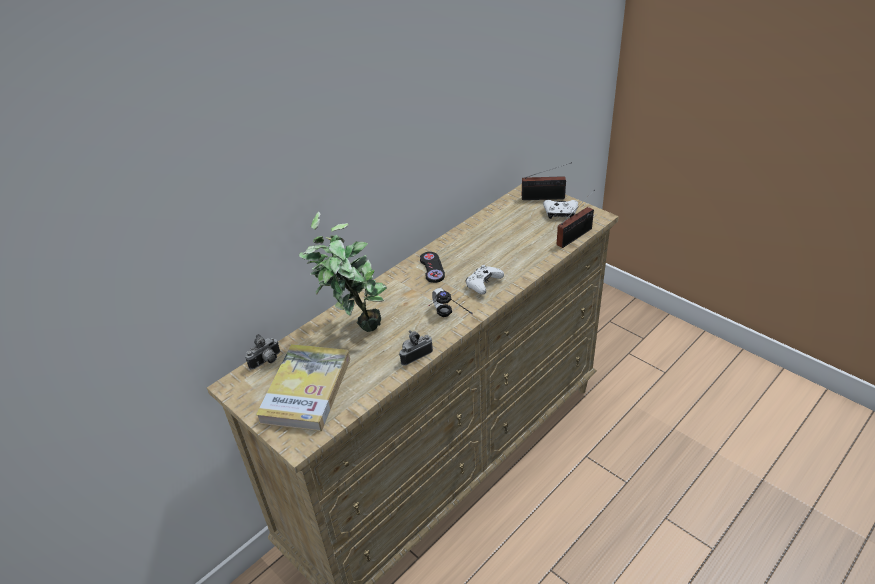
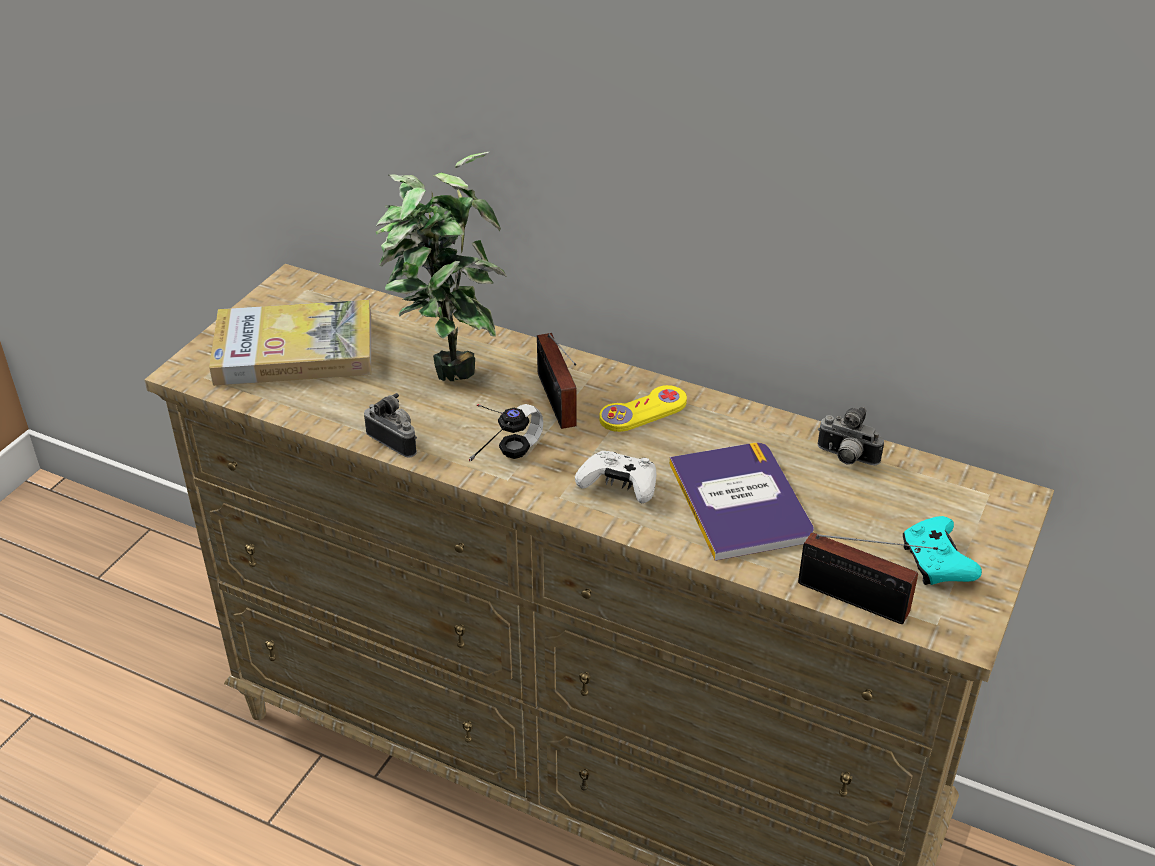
camera: 70 degrees right, 0 degrees up
(267, 362) = (346, 298): camera -> camera (846, 458)
(432, 268) = (643, 411): black game controller -> yellow game controller
(507, 252) = (740, 501): none -> book
(545, 198) = (988, 529): radio -> radio (556, 403)
(560, 213) = (936, 563): white game controller -> turquoise game controller

